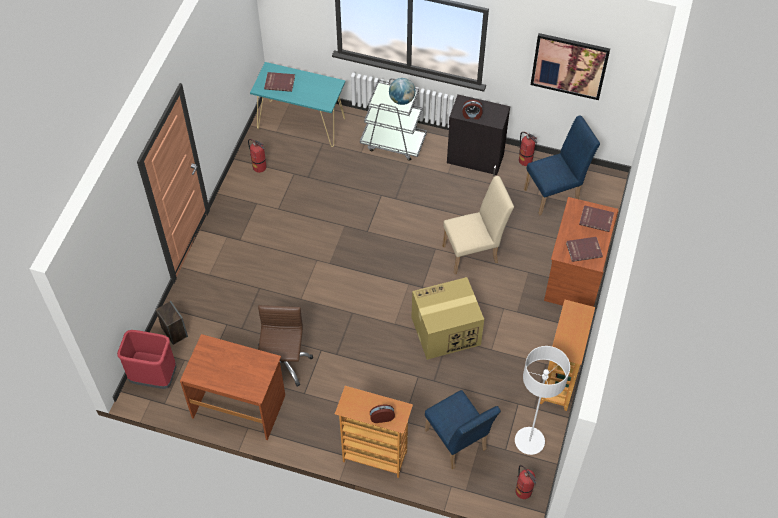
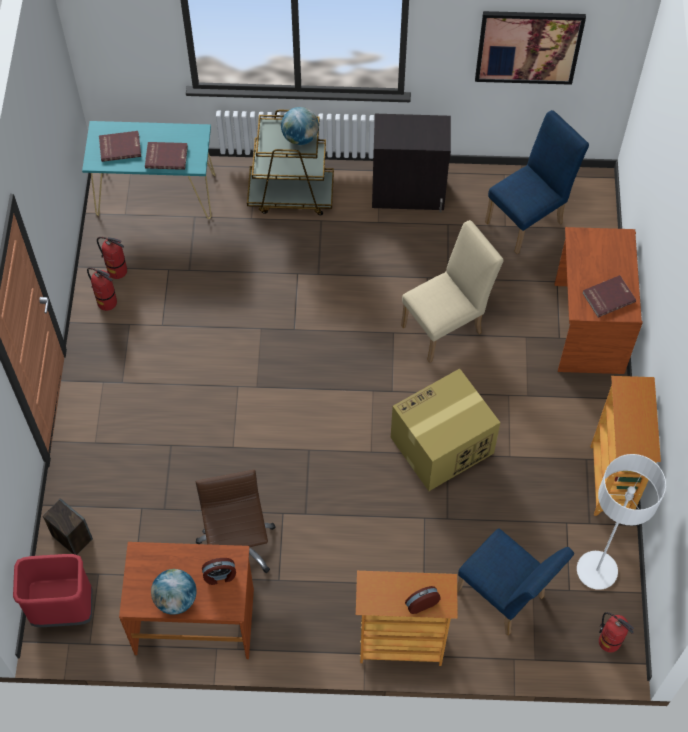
camera: 15 degrees left, 5 degrees up
(220, 378) = (175, 599): none -> globe
(393, 142) = (291, 194): grey cart -> brown cart
(472, 115) = (403, 140): alarm clock -> alarm clock (220, 576)
(525, 161) = (475, 181): fire extinguisher -> fire extinguisher (107, 302)
(596, 219) = (611, 250): red book -> red book (166, 156)

